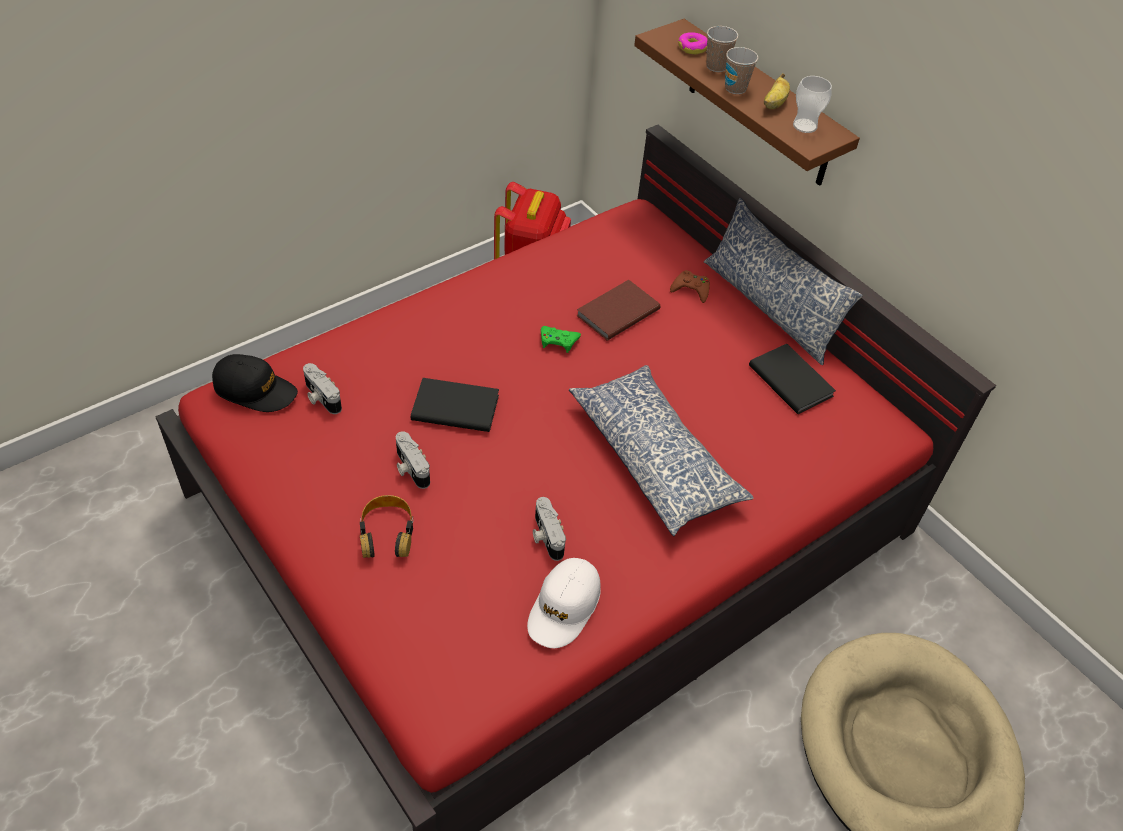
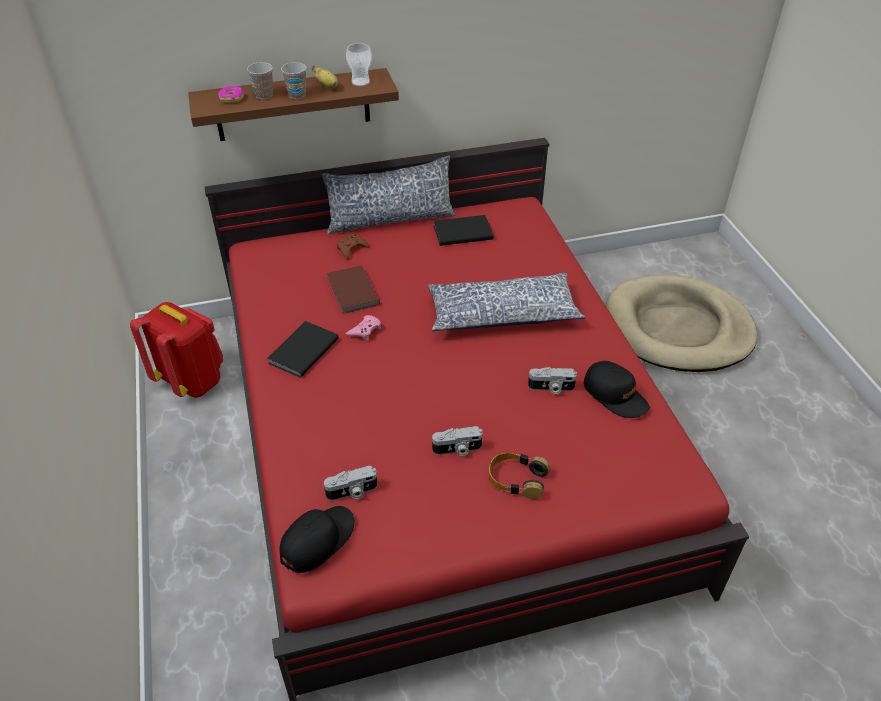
camera: 65 degrees left, 5 degrees down
(454, 406) = (404, 406): black book -> black book (302, 351)
(558, 341) = (365, 330): green game controller -> pink game controller
(564, 608) = (615, 395): white cap -> black cap

